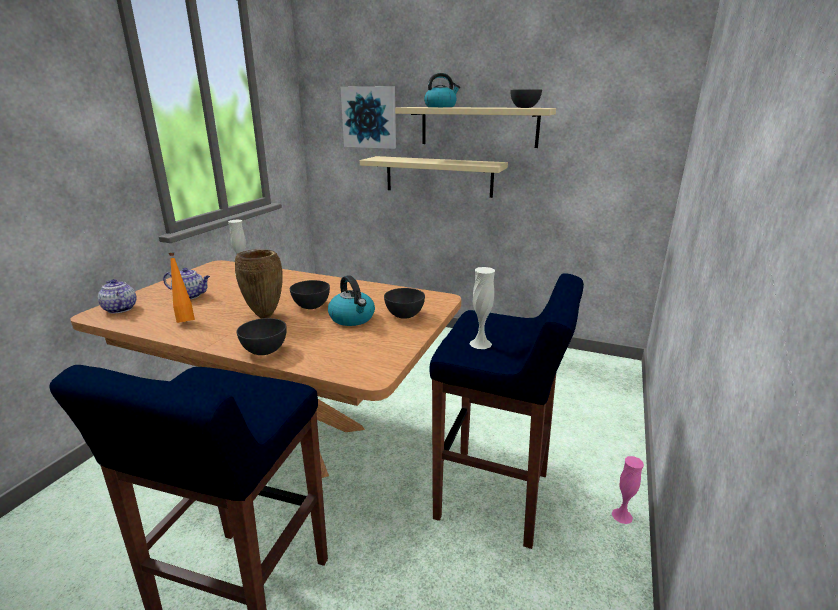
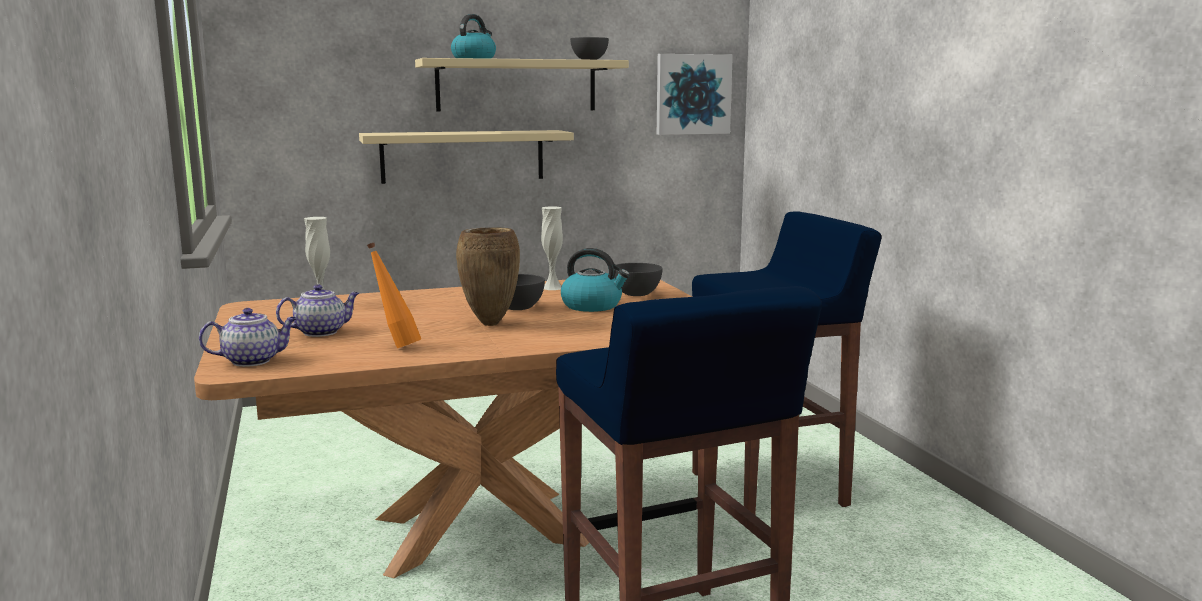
camera: 40 degrees left, 10 degrees down
(119, 309) = (253, 361): teapot -> teapot turned 150 degrees clockwise
(264, 350) = (576, 340): grey bowl -> none
(369, 117) = (345, 75): picture -> picture (693, 94)
(480, 343) = (770, 287): white vase -> white vase (552, 287)
(622, 516) = (877, 461): pink vase -> none

